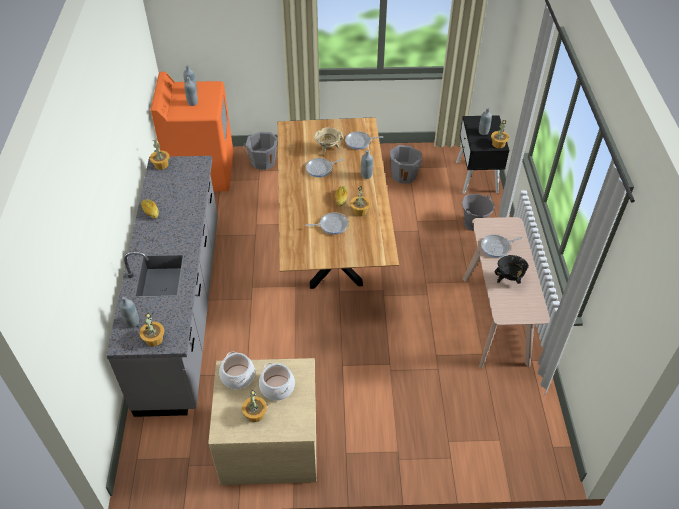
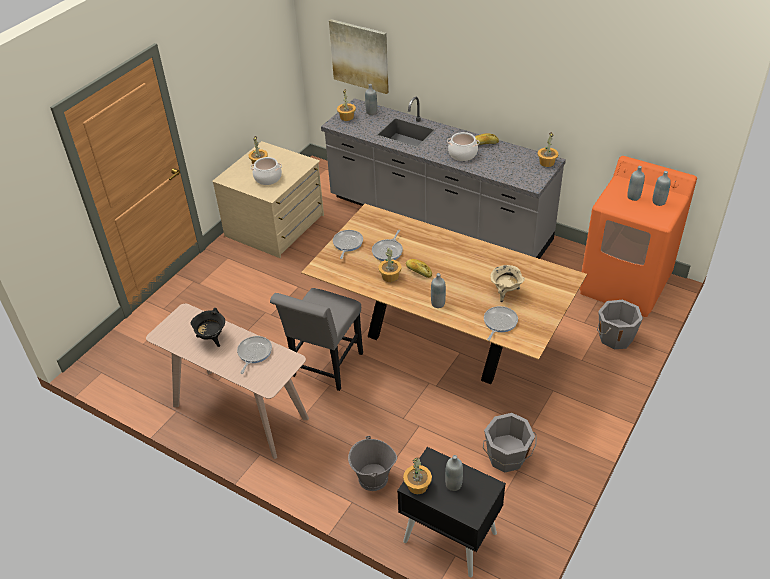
camera: 125 degrees right, 5 degrees down
(86, 310) = (360, 56): none -> picture
(237, 376) = (296, 165): cooking pot -> cooking pot (463, 154)
(320, 169) = (476, 275): frying pan -> frying pan (347, 244)
(413, 294) = (325, 368): none -> grey chair

